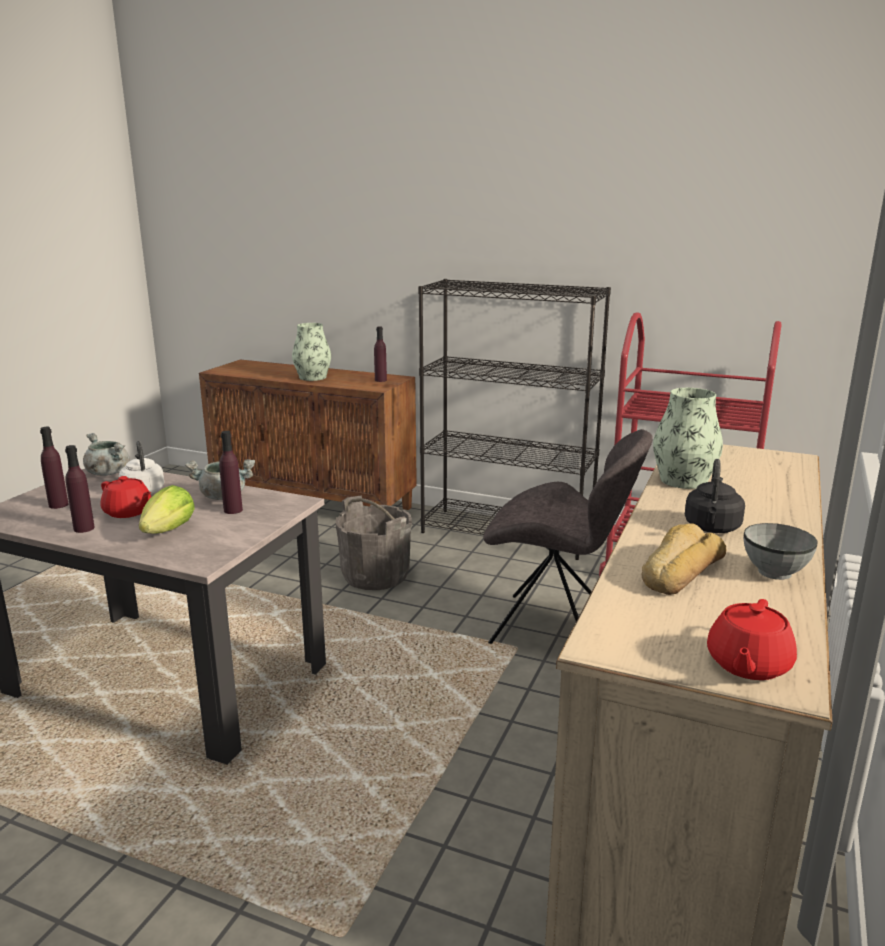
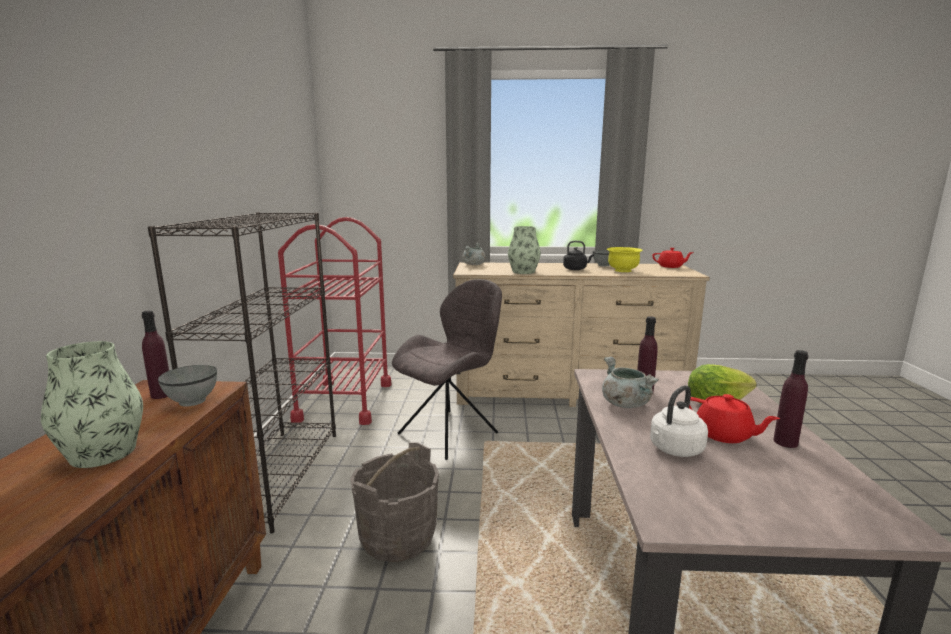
camera: 110 degrees left, 5 degrees down
(58, 505) = (788, 488): purple bottle -> none
(107, 473) = (670, 505): grey cooking pot -> grey cooking pot (473, 265)
(128, 512) = (724, 435): red teapot -> red teapot turned 120 degrees clockwise
(361, 385) = (191, 401): none -> grey bowl
(555, 628) = (451, 432): grey chair -> grey chair turned 45 degrees clockwise
(679, 570) = (622, 271): bread -> yellow bowl

